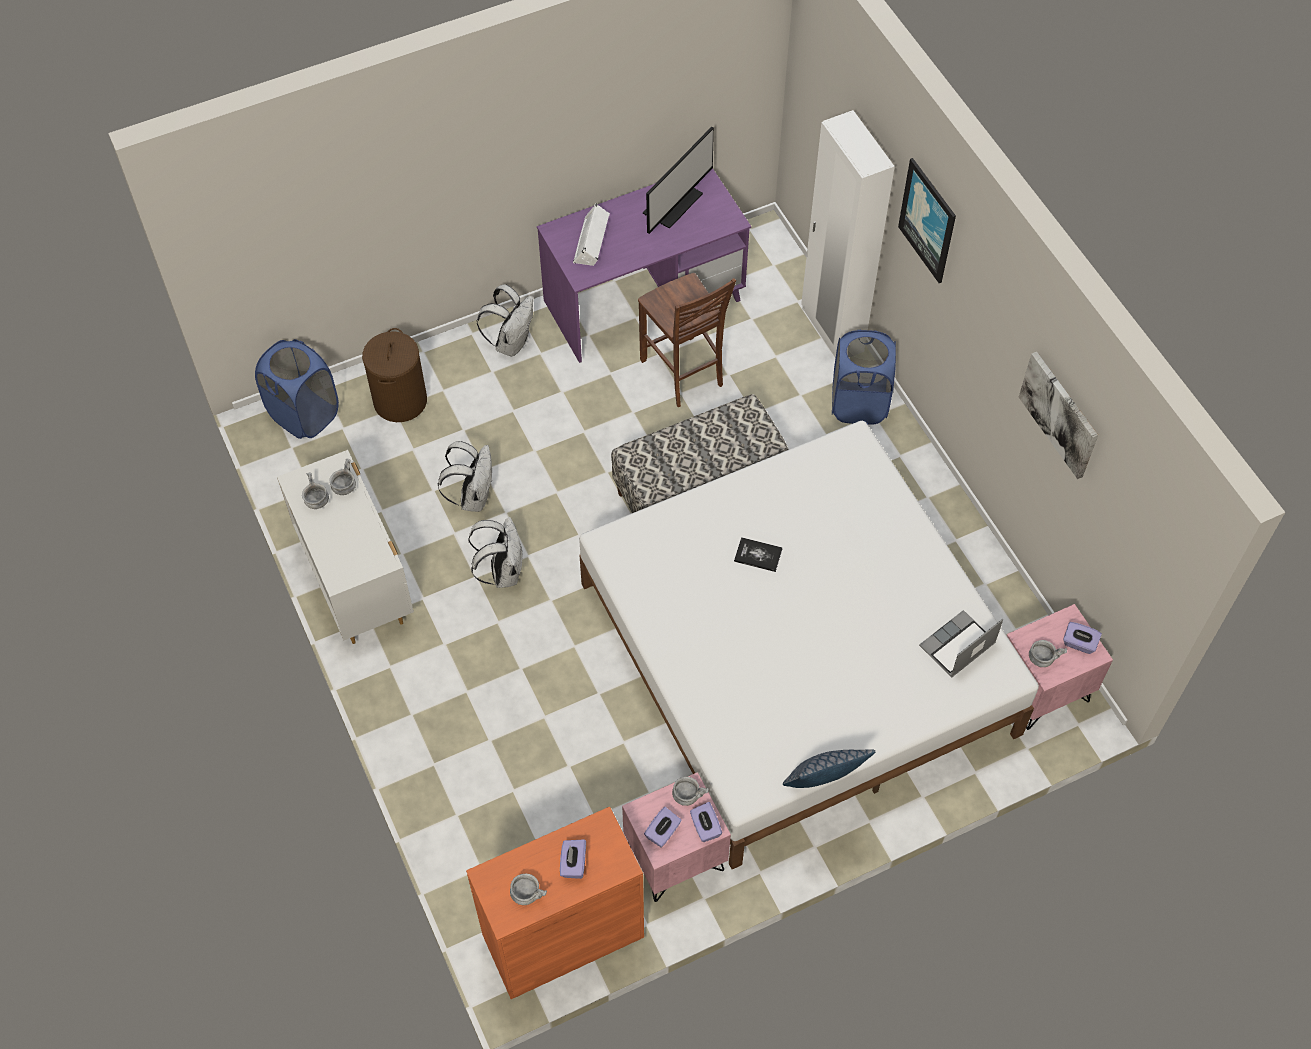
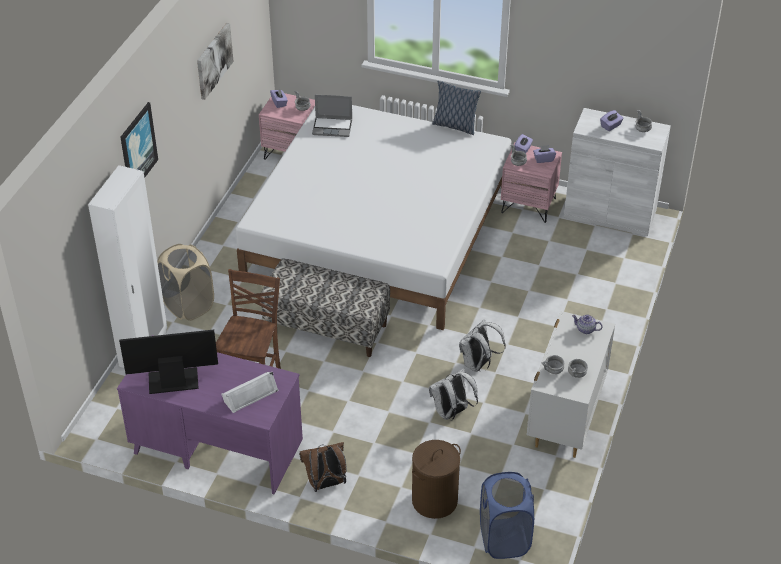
camera: 135 degrees left, 15 degrees down
(354, 563) = (586, 329): none -> teapot
(511, 342) = (325, 484): white backpack -> brown backpack
(563, 936) = (610, 213): orange cabinet -> white cabinet
(758, 555) = (370, 211): book -> none
(859, 403) = (188, 305): blue laundry basket -> beige laundry basket

